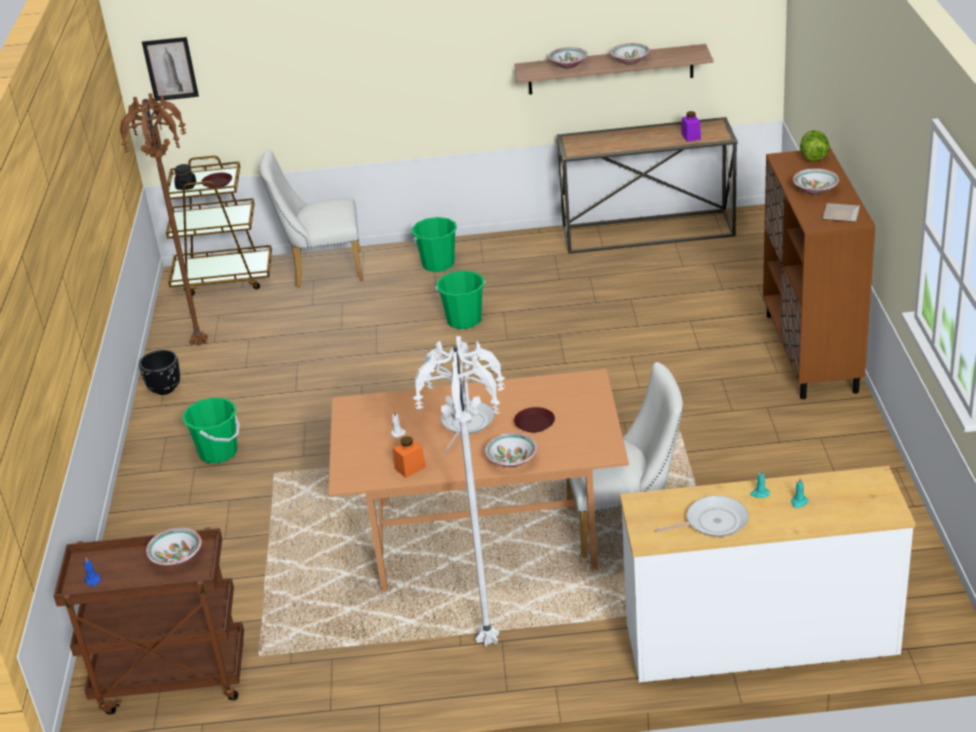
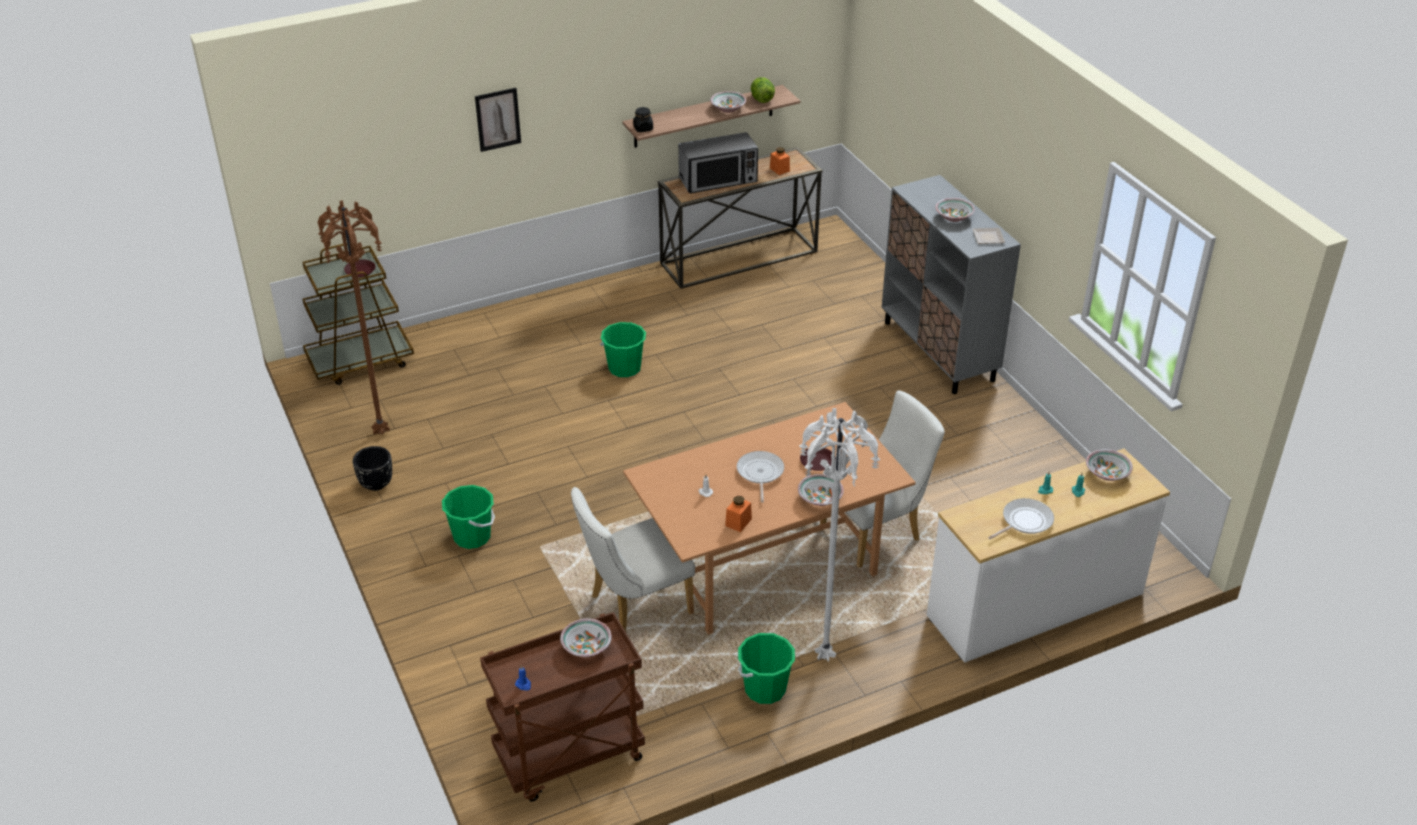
camera: 25 degrees left, 5 degrees up
(170, 68) = (302, 164): picture -> picture (498, 119)
(186, 186) = (329, 278): black jar -> black jar (643, 128)
(322, 270) = (456, 338): white chair -> white chair (634, 606)
(438, 264) = (566, 316): green bucket -> green bucket (765, 689)
(568, 65) = (674, 118): bowl -> bowl (1107, 474)
(619, 140) = (718, 180): none -> microwave
(691, 136) = (779, 169): purple jar -> orange jar
(811, 353) = (939, 351): brown cabinet -> grey cabinet
(813, 157) = (932, 186): lettuce -> lettuce (761, 99)

